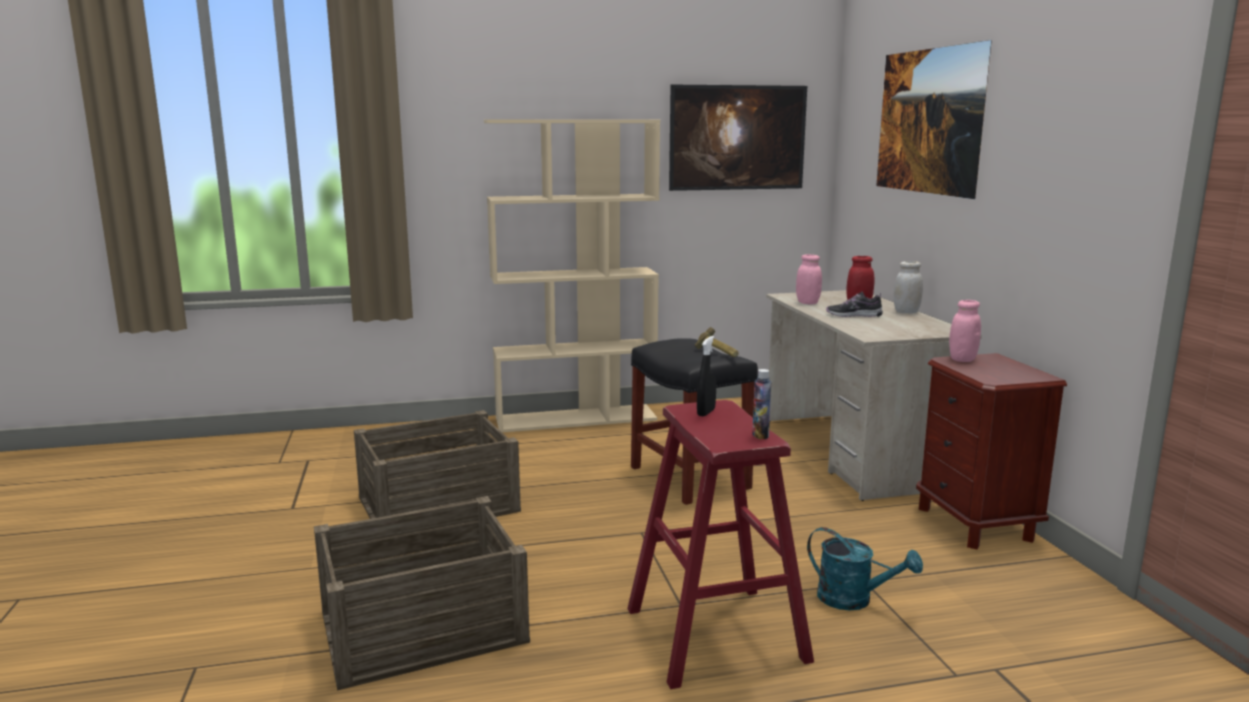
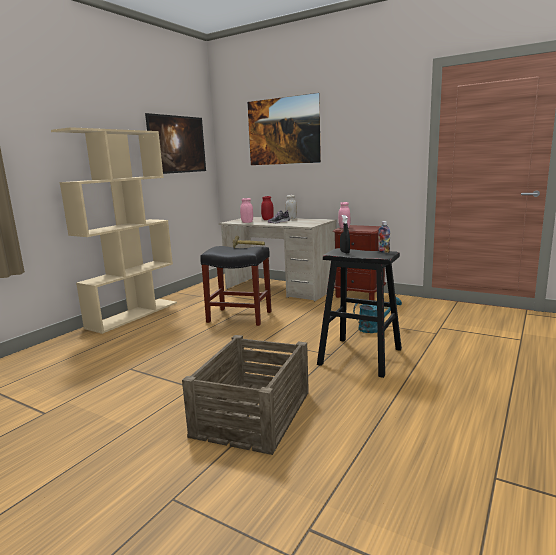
camera: 45 degrees left, 0 degrees up
(439, 504) = (142, 371): crate -> none
(716, 634) = (360, 356): red stool -> black stool

